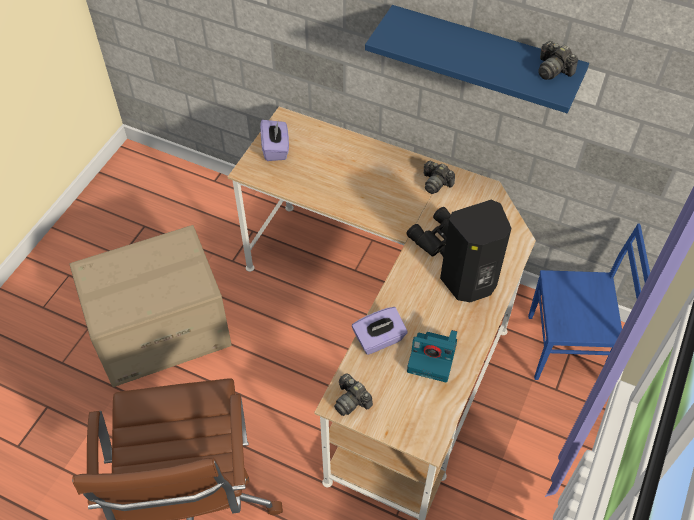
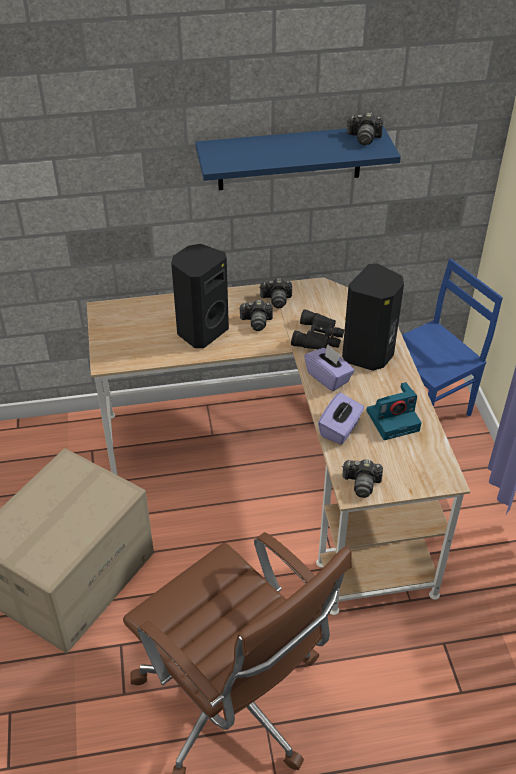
camera: 35 degrees left, 10 degrees down
(276, 149) = (116, 334): purple tissue box -> purple tissue box (328, 377)
(345, 181) = (201, 331): none -> black speaker
(399, 196) = (256, 322): none -> camera

